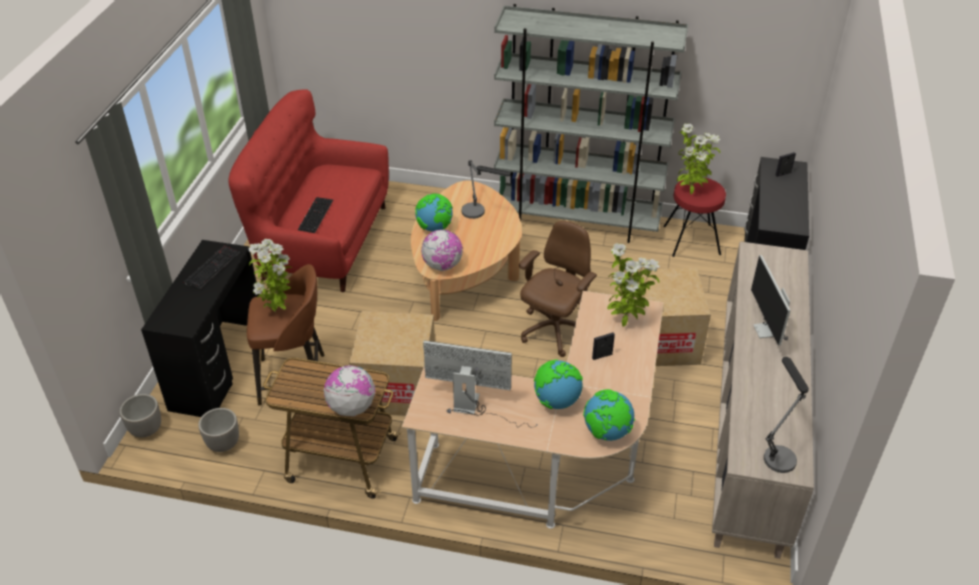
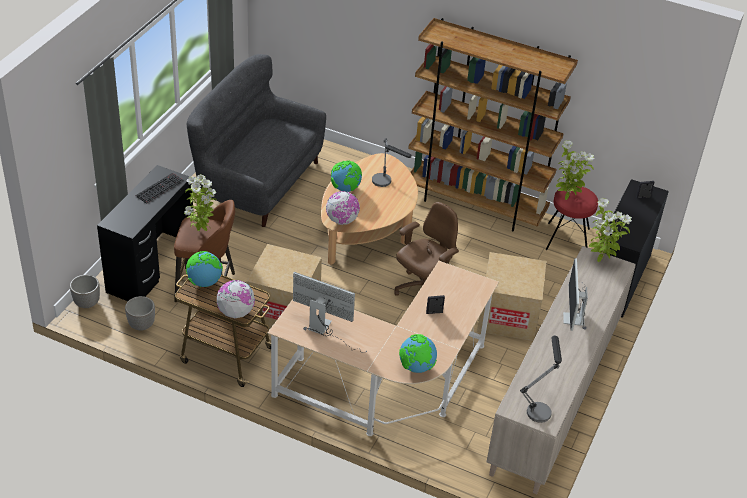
camera: 10 degrees right, 0 degrees up
(315, 215) = (253, 160): keyboard -> none
(321, 240) = (257, 181): red sofa -> grey sofa
(556, 401) = (387, 338): globe -> globe (204, 282)
(577, 221) = (475, 205): grey bookcase -> brown bookcase
(625, 322) = (462, 290): potted plant -> potted plant (601, 259)

